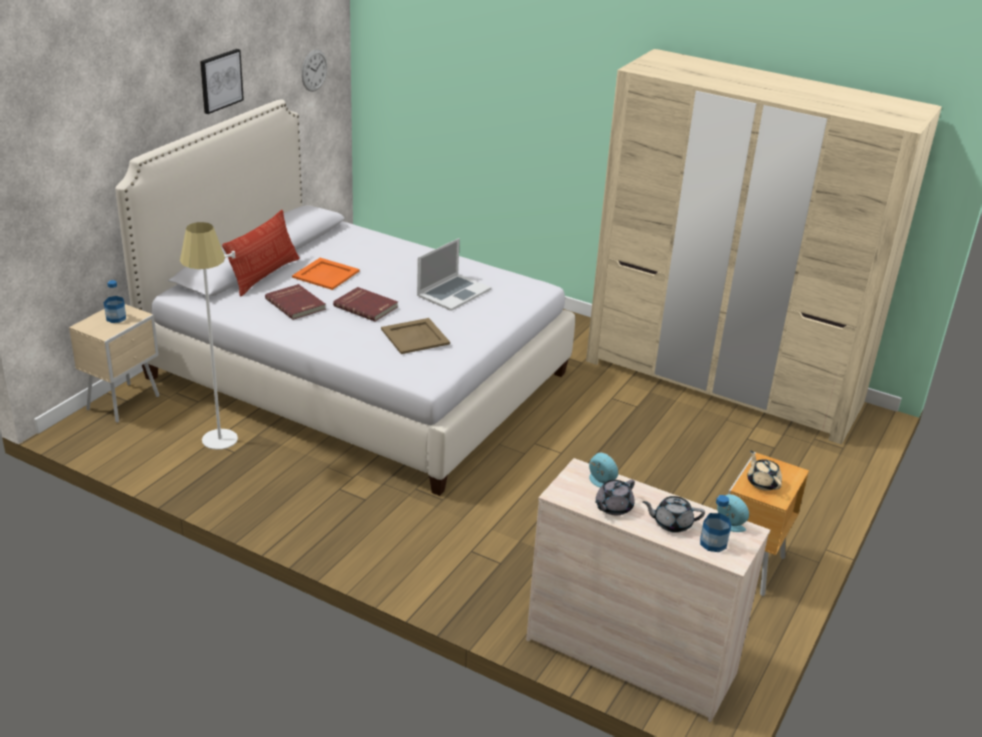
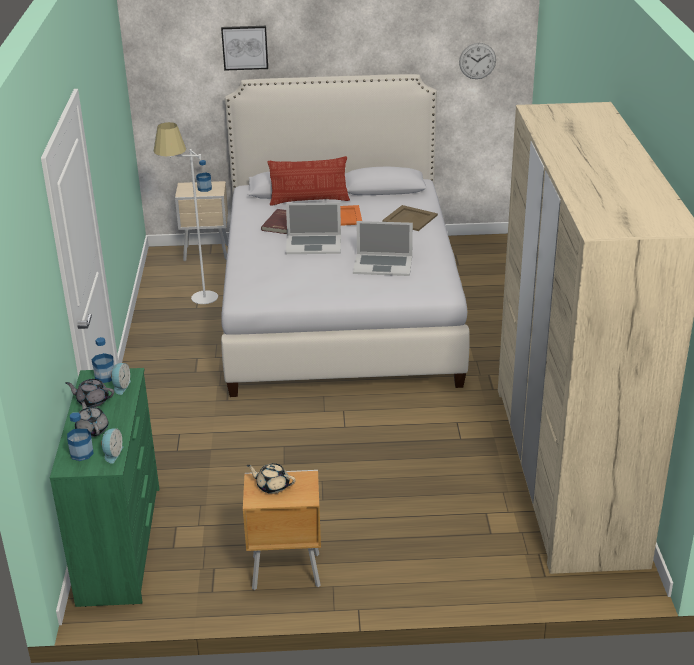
camera: 60 degrees right, 0 degrees up
(220, 80) = (354, 43): picture -> picture (245, 47)
(366, 306) = (313, 244): red book -> laptop
(415, 337) = (292, 274): beige tray -> beige tray (409, 218)
(570, 485) = (105, 377): none -> bottle
(631, 656) = (121, 544): beige dresser -> green dresser
(762, 482) = (272, 486): beige teapot -> beige teapot turned 105 degrees counterclockwise

